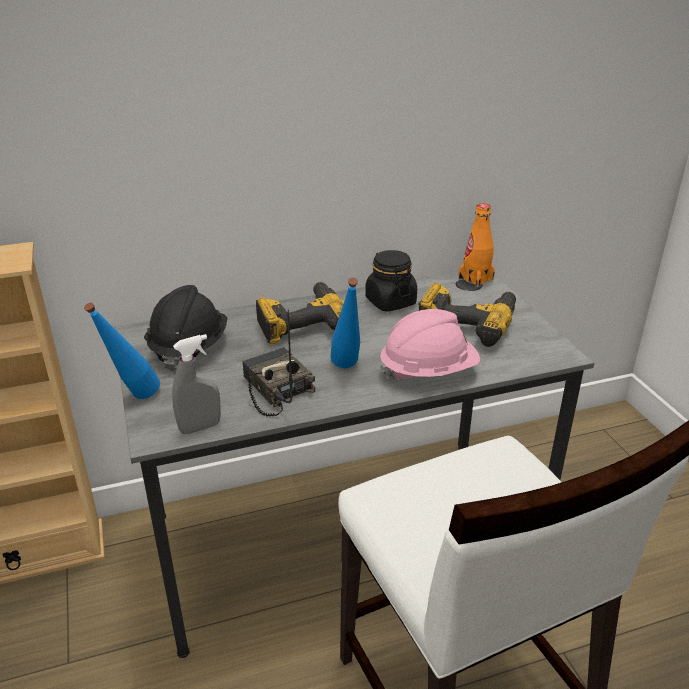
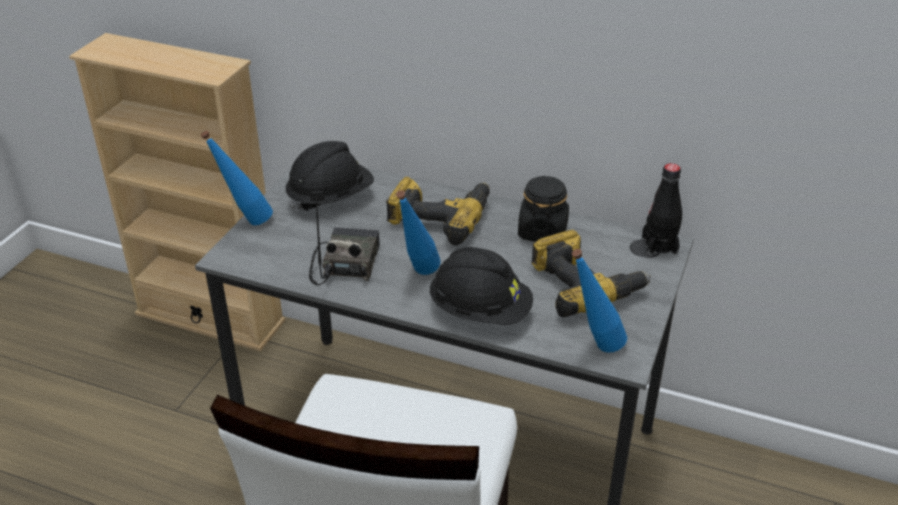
camera: 40 degrees right, 5 degrees up
(200, 427) = (259, 266): grey spray bottle -> none
(428, 371) = (480, 311): pink hard hat -> black hard hat
(475, 279) = (659, 246): orange bottle -> black bottle
(532, 356) = (593, 347): none -> blue bottle

